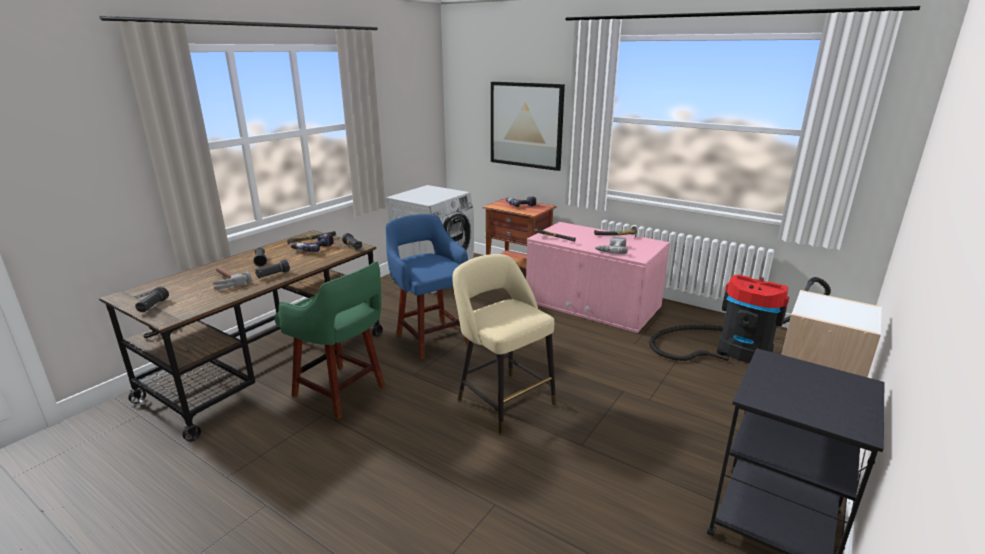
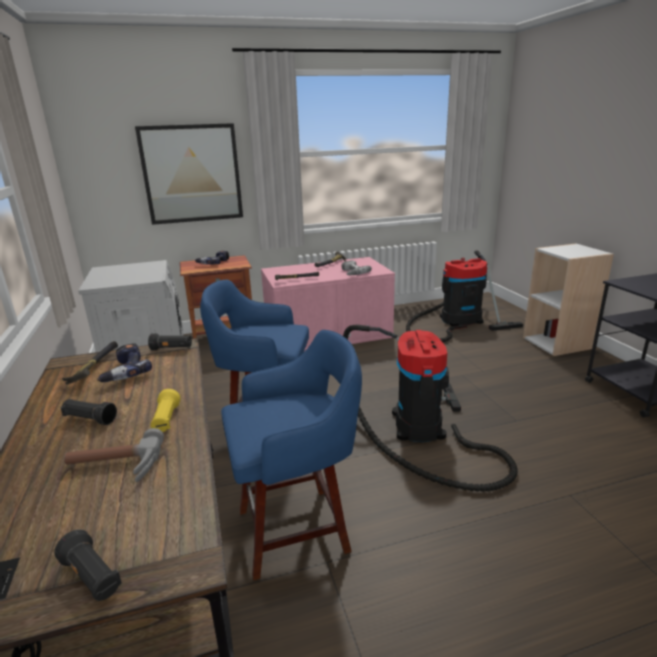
camera: 50 degrees left, 0 degrees up
(273, 275) = (166, 420): black flashlight -> yellow flashlight
(342, 393) = (298, 529): green stool -> blue stool
(502, 399) = (421, 429): beige stool -> vacuum cleaner

